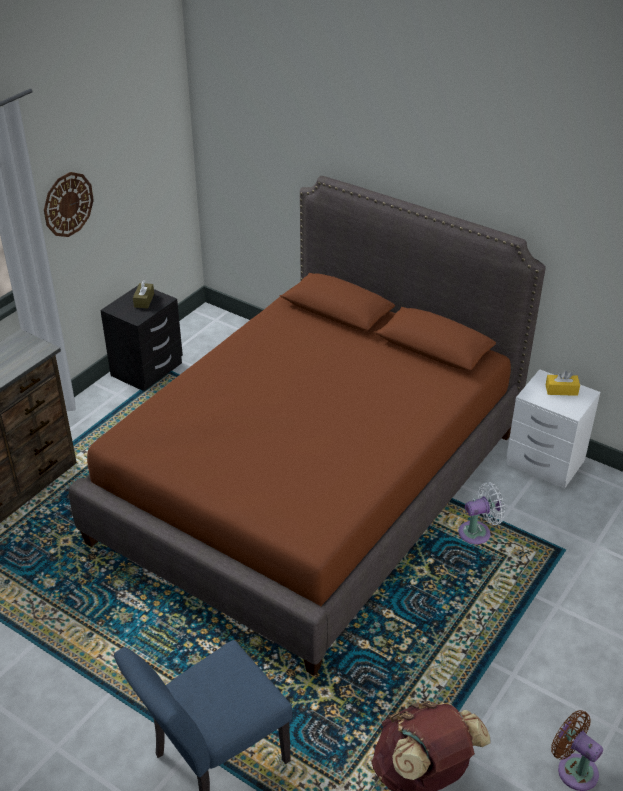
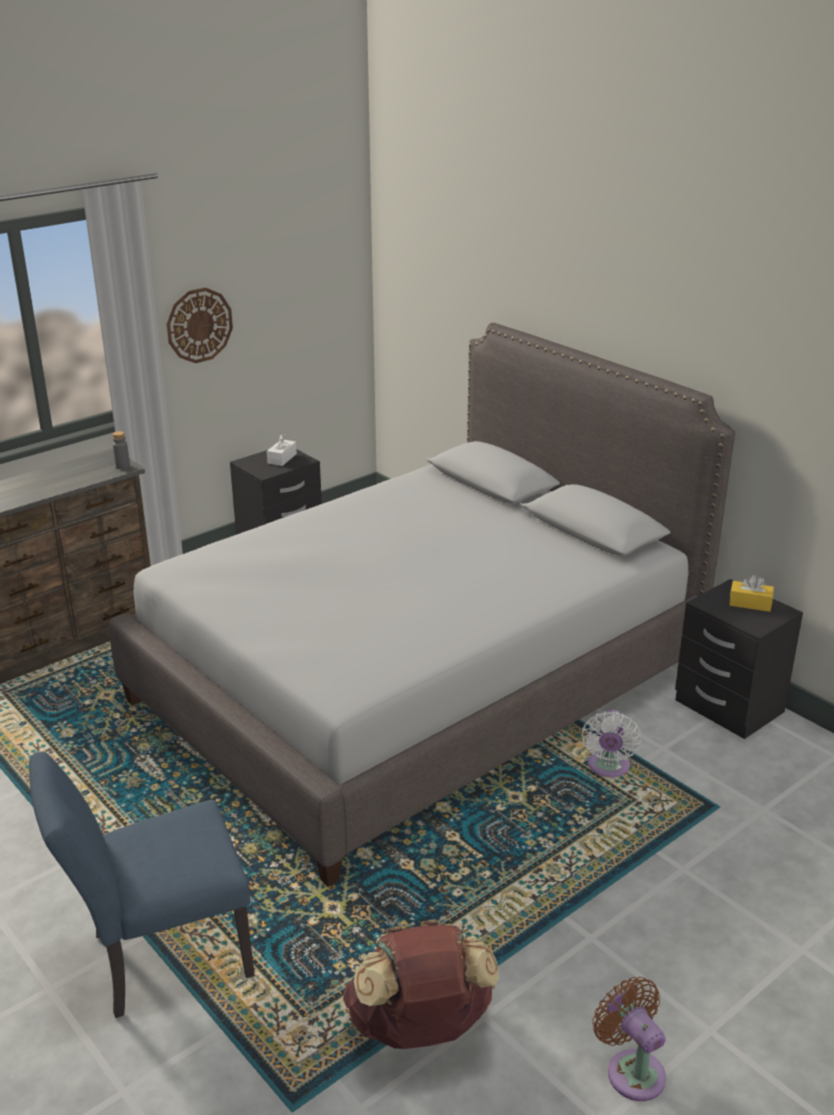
camera: 15 degrees right, 10 degrees down
(40, 348) = (122, 466): none -> grey bottle
(144, 300) = (282, 458): brown tissue box -> white tissue box
(312, 486) = (418, 686): brown bed -> grey bed
(478, 532) = (608, 768): white fan -> white fan turned 105 degrees clockwise
(545, 462) = (728, 706): white nightstand -> black nightstand

